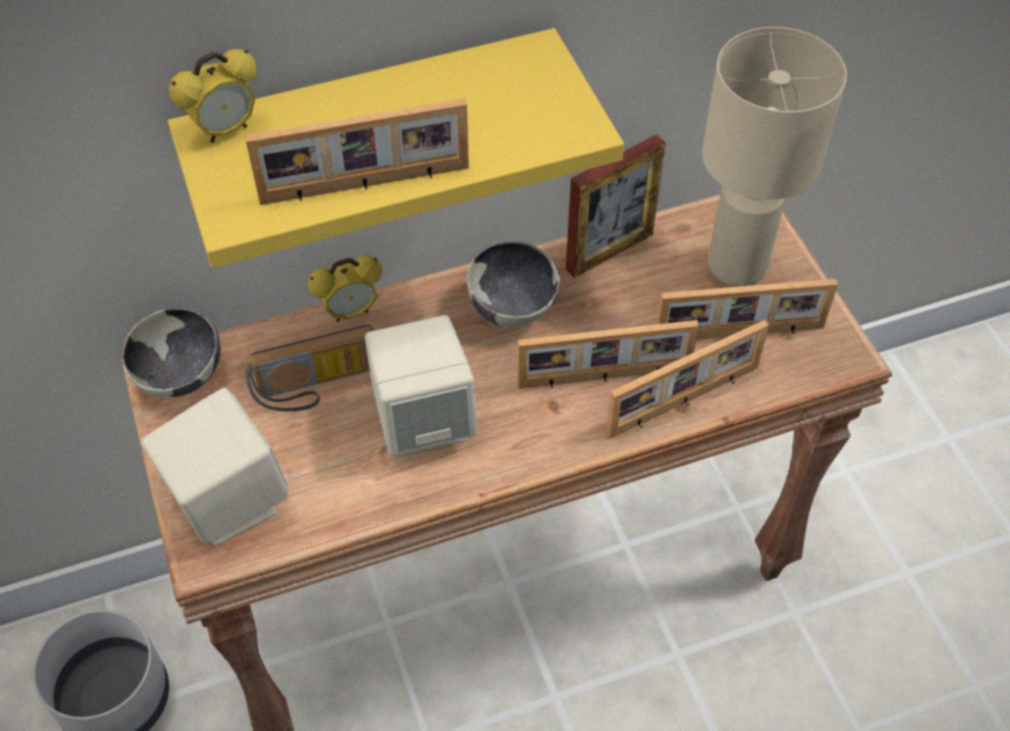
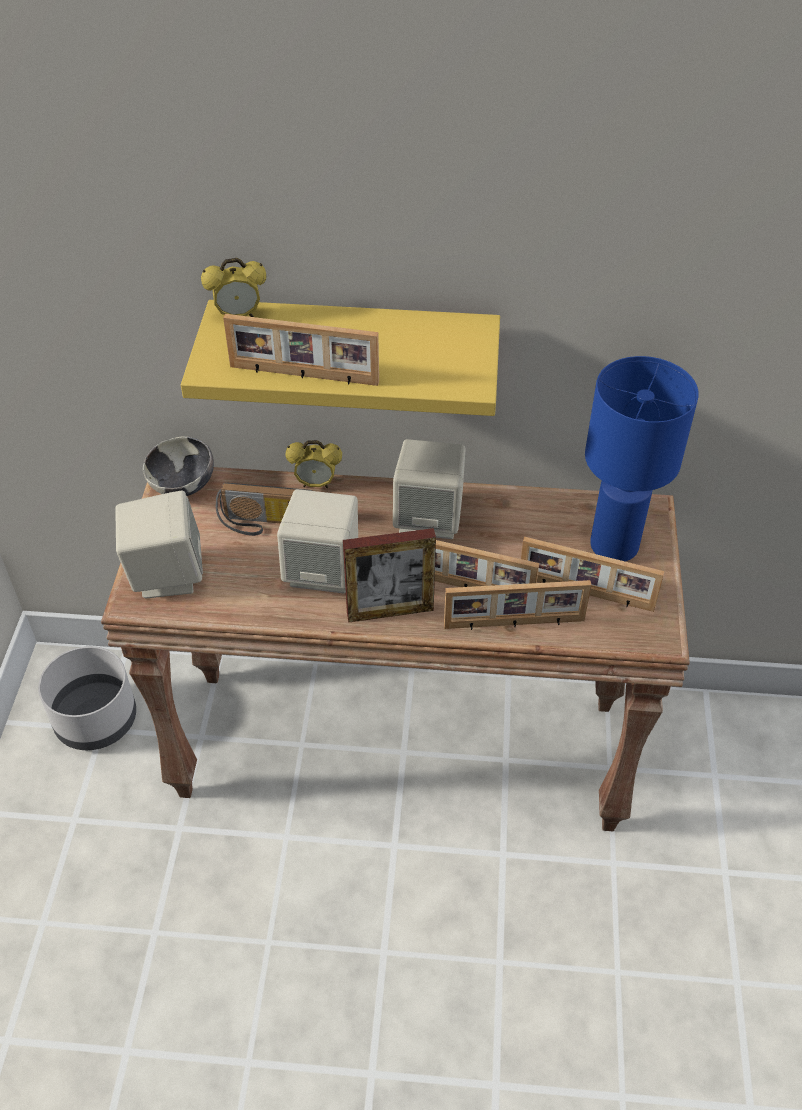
camera: 25 degrees right, 5 degrees down
(512, 307) = (429, 518): bowl -> beige speaker
(609, 252) = (523, 505): picture frame -> picture frame (390, 612)
(738, 264) = (615, 545): beige table lamp -> blue table lamp

